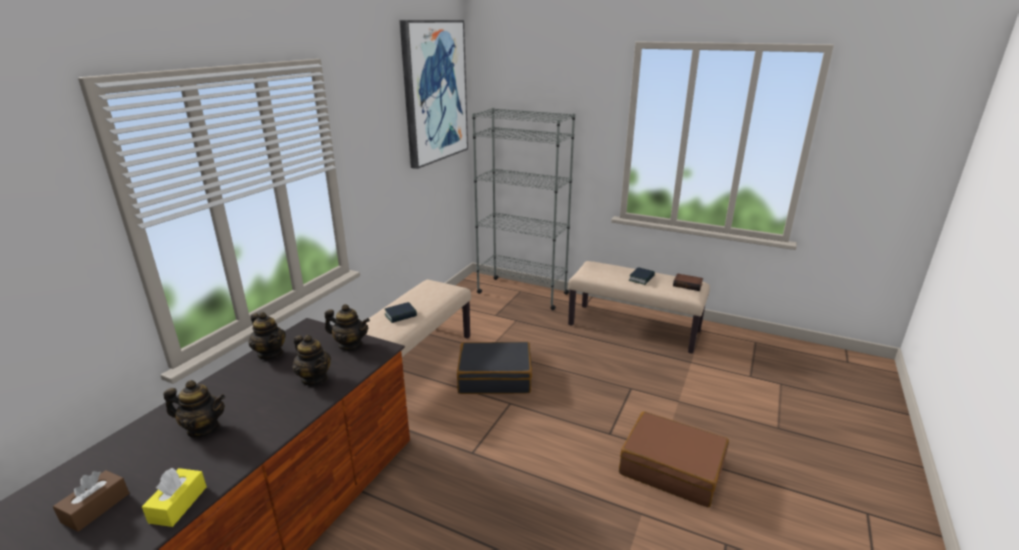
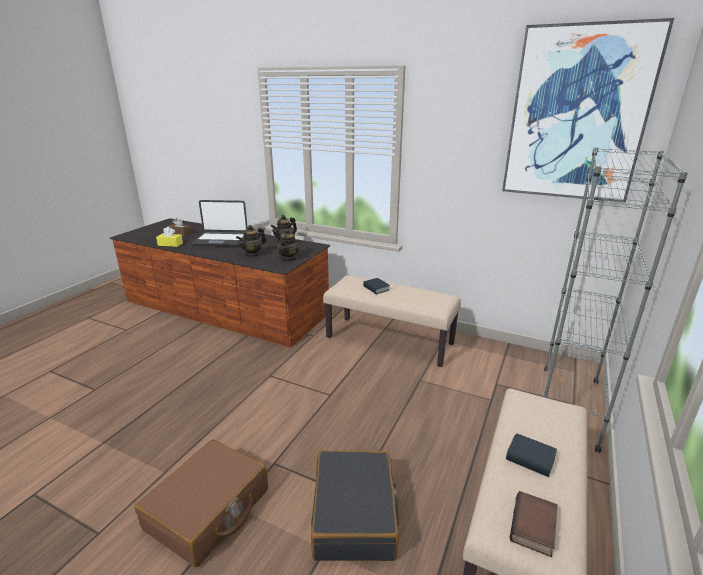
camera: 90 degrees right, 0 degrees up
(203, 428) = (221, 240): teapot -> laptop
(495, 377) = (371, 385): black suitcase -> black suitcase (355, 514)

